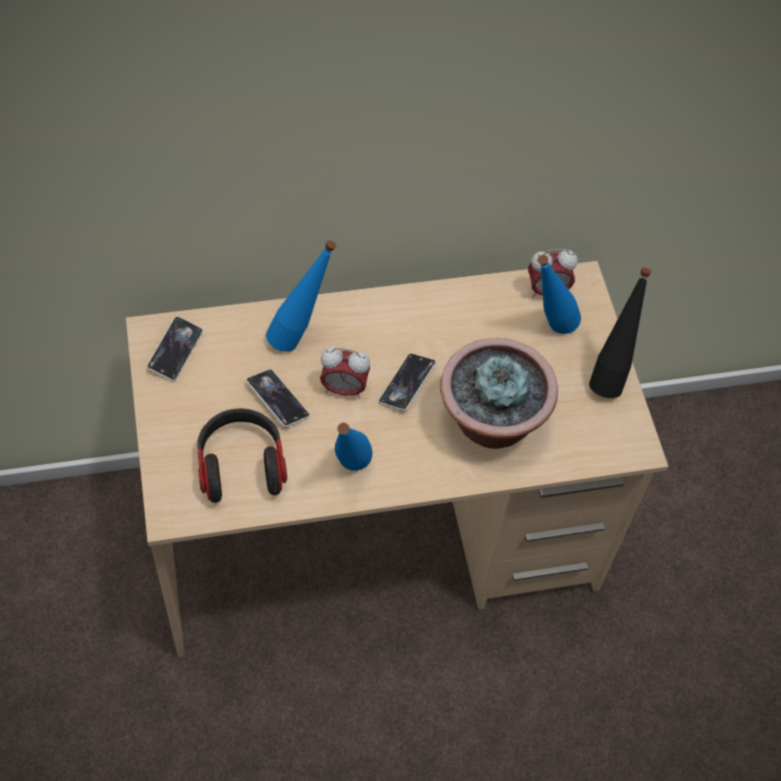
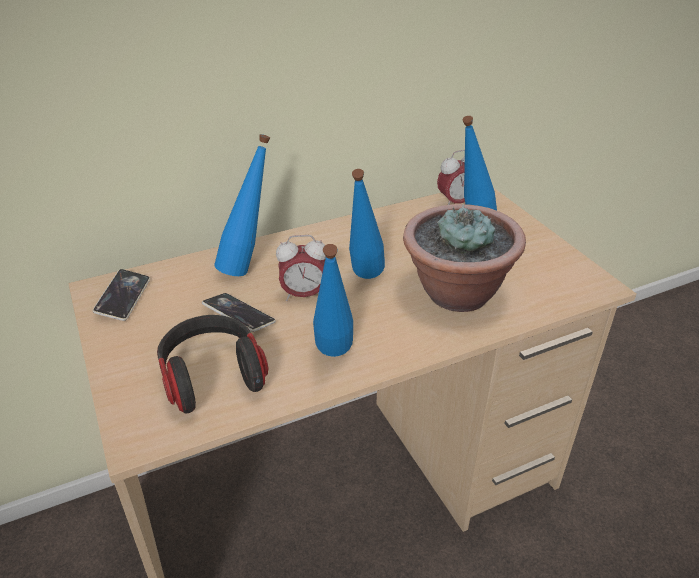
camera: 10 degrees left, 20 degrees down
(407, 384) = (364, 281): phone -> blue bottle
(609, 375) = (541, 243): black bottle -> none

